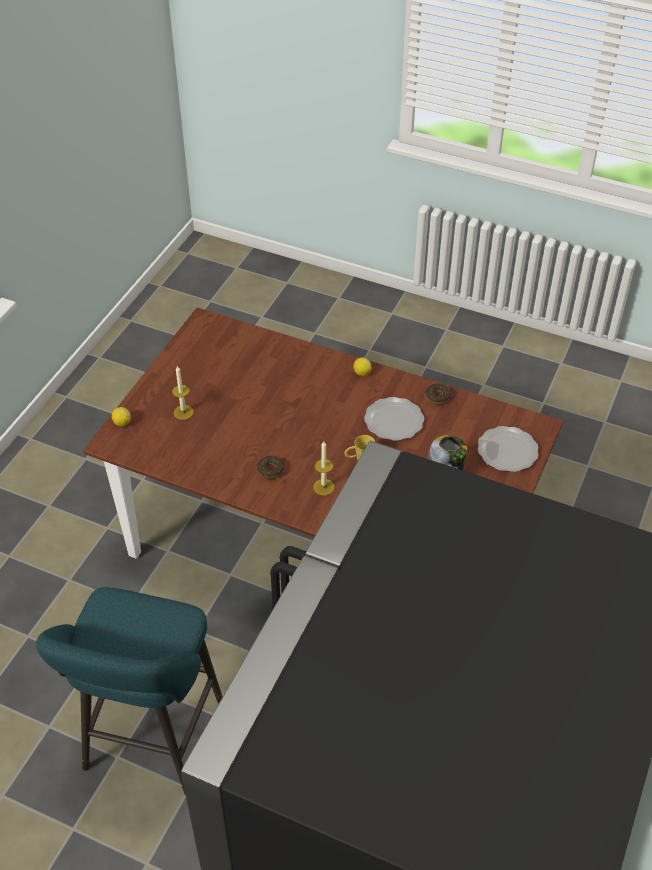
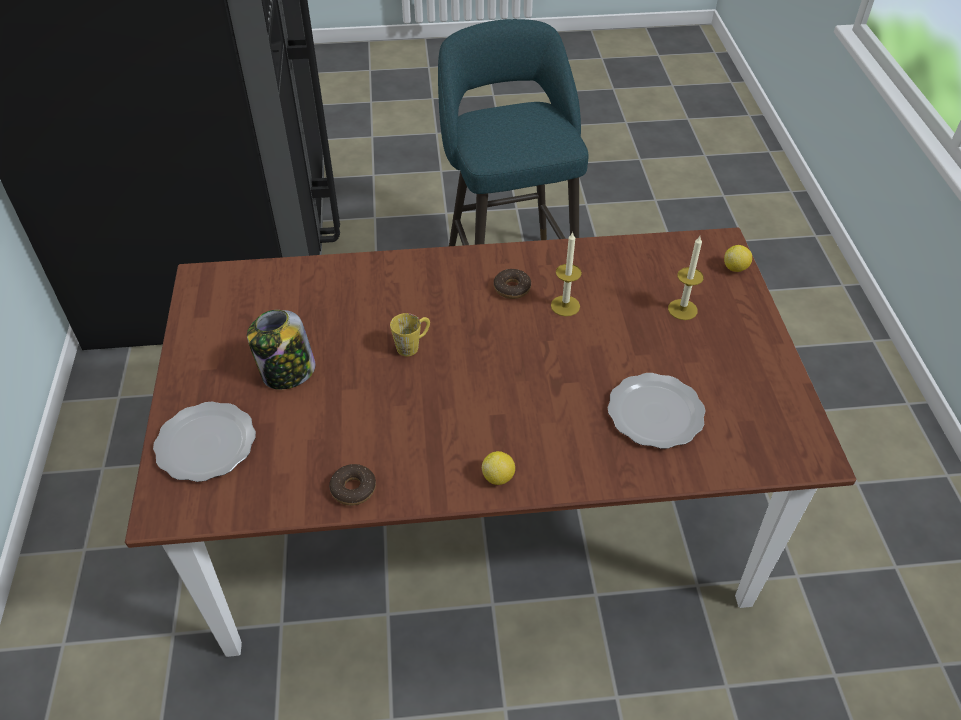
camera: 150 degrees right, 0 degrees up
(323, 487) = (434, 295): candle -> candle (565, 306)
(393, 420) = (400, 418): plate -> plate (657, 413)

